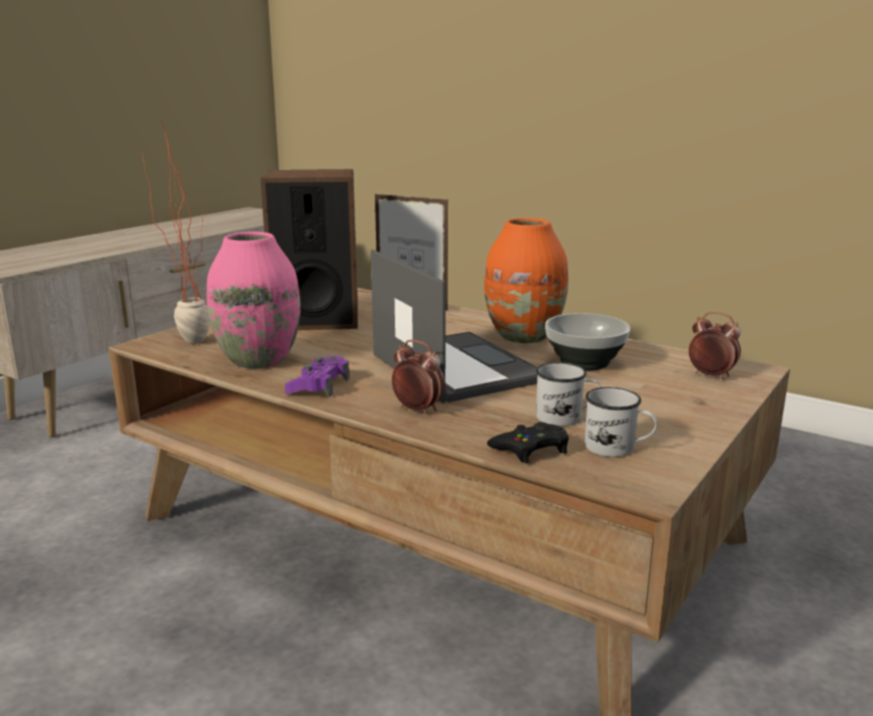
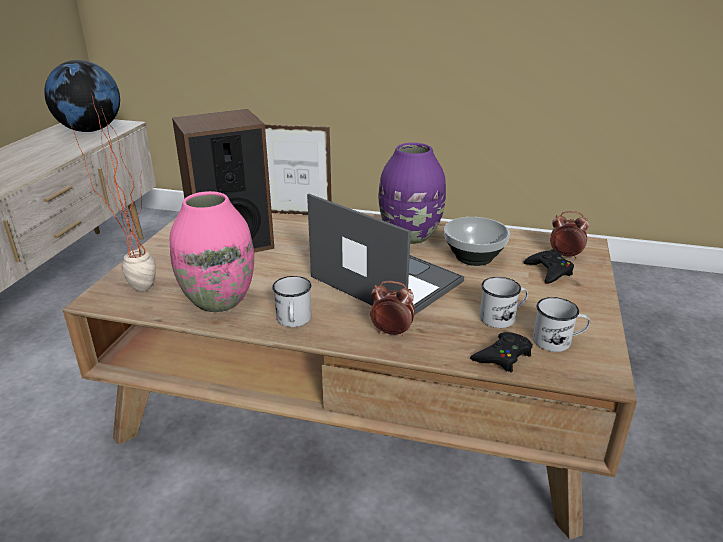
camera: 20 degrees left, 10 degrees up
(251, 217) = (90, 130): none -> globe
(319, 386) = (293, 321): purple game controller -> white mug
(524, 336) = (411, 236): orange vase -> purple vase
(673, 386) = (549, 271): none -> black game controller

